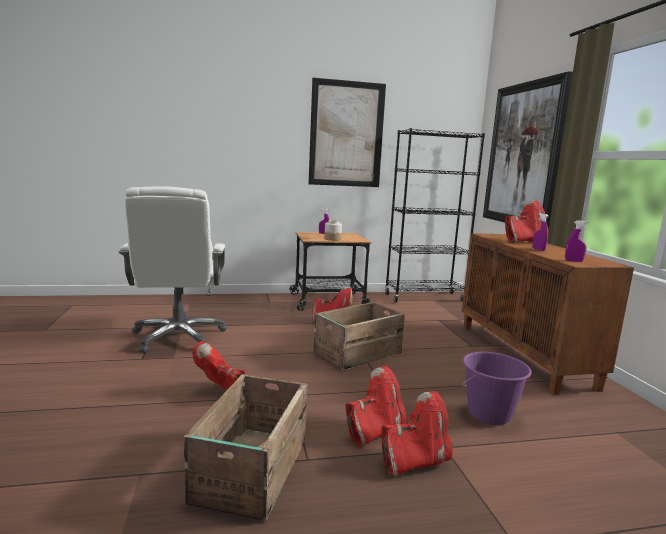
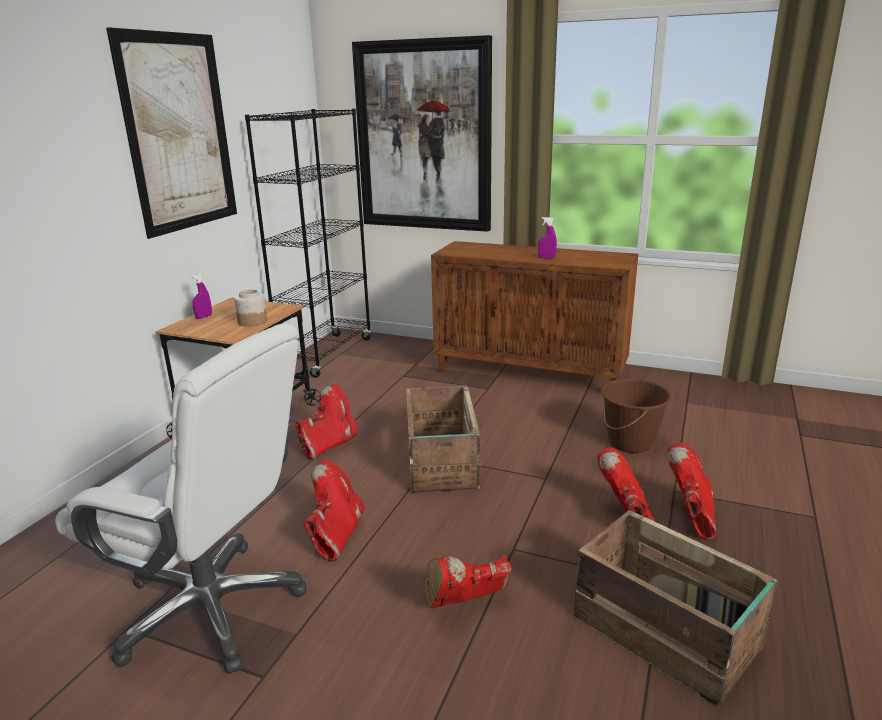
camera: 55 degrees left, 10 degrees up
(489, 414) = (630, 443): purple bucket -> brown bucket
(524, 241) = (501, 250): red boot -> red boot (335, 536)
(573, 261) = (606, 262): purple spray bottle -> none

